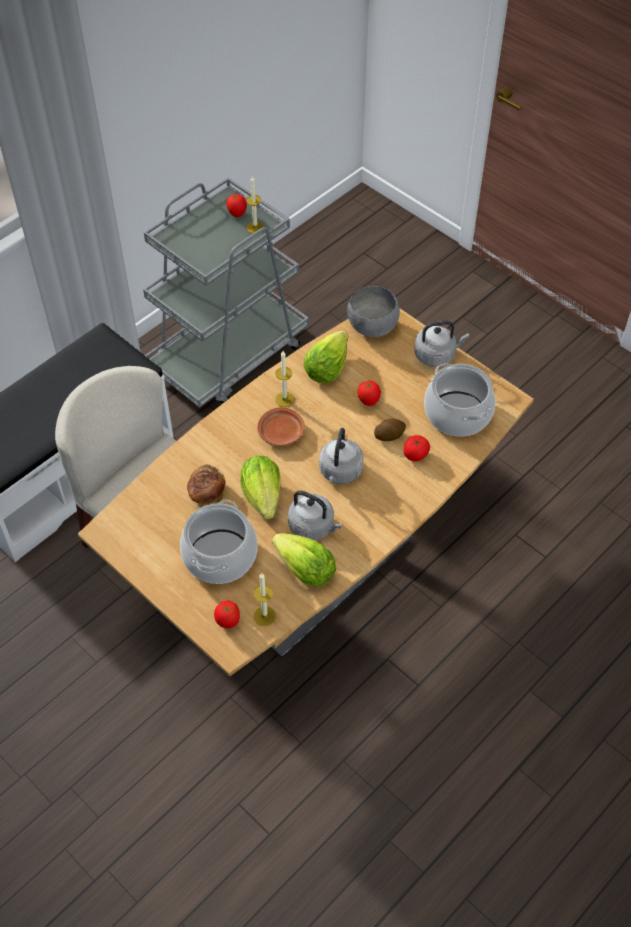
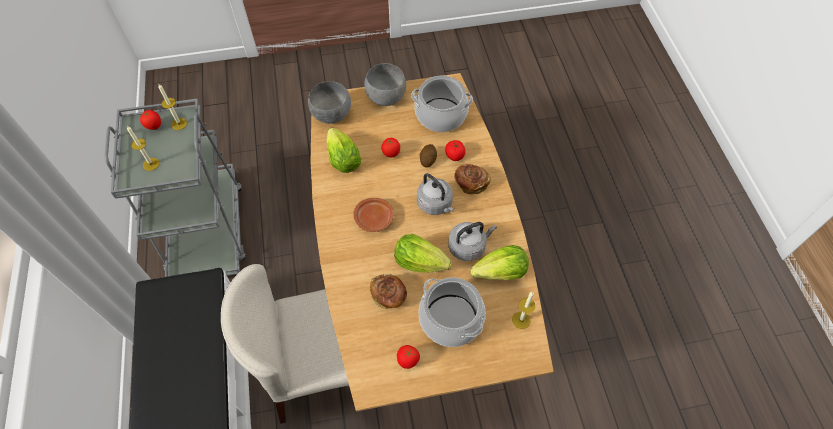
camera: 55 degrees left, 5 degrees up
(227, 622) = (510, 347): tomato -> tomato (408, 361)
(284, 399) = (347, 199): candle -> candle (151, 164)
(392, 487) = (470, 183): none -> bread
(437, 355) = (385, 97): grey kettle -> grey bowl

